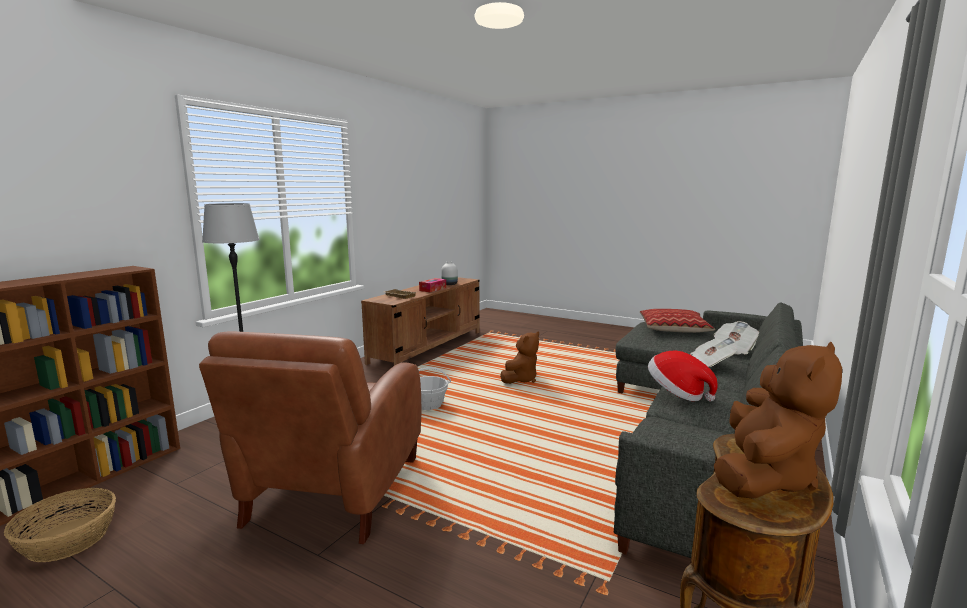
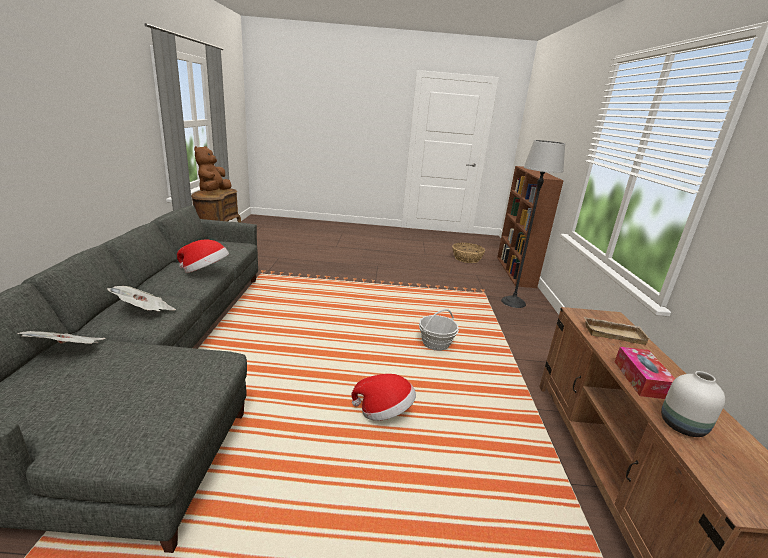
camera: 150 degrees right, 10 degrees up
(332, 493) = (404, 281): brown armchair -> none
(521, 379) = (384, 412): brown plush toy -> hat
(674, 329) = (121, 407): pillow -> none

